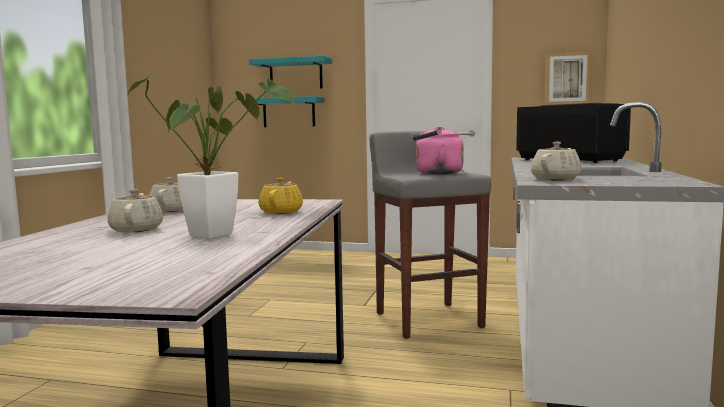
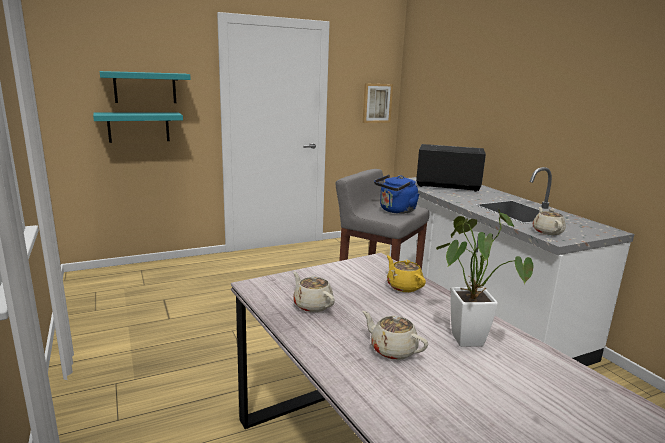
camera: 40 degrees left, 10 degrees up
(435, 173) = (396, 211): pink kettle -> blue kettle

